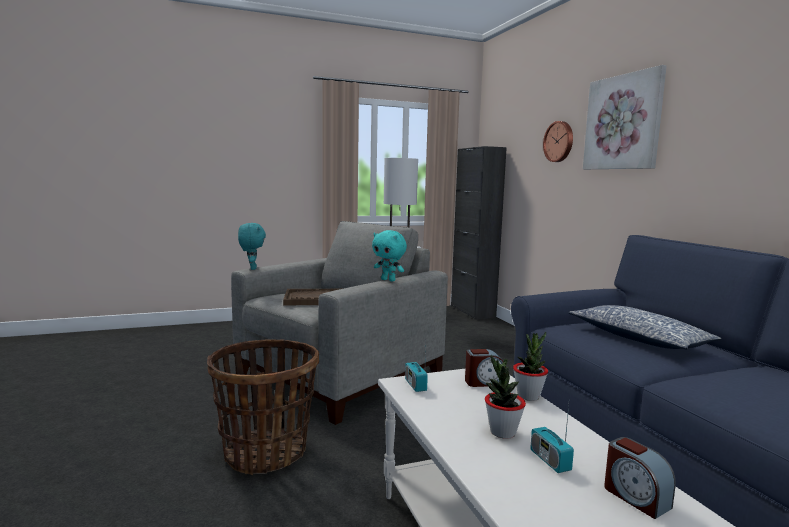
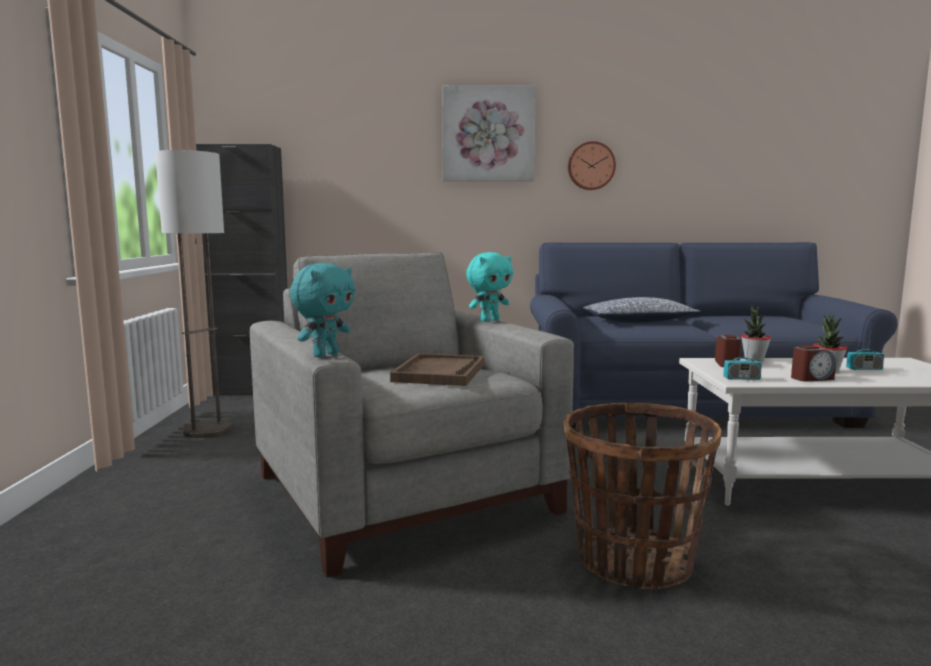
camera: 70 degrees left, 0 degrees up
(252, 268) = (325, 355): turquoise plush toy -> turquoise plush toy turned 120 degrees clockwise
(559, 141) = (391, 147): wall clock -> wall clock (591, 166)
(635, 497) = (896, 364): alarm clock -> alarm clock (811, 378)

